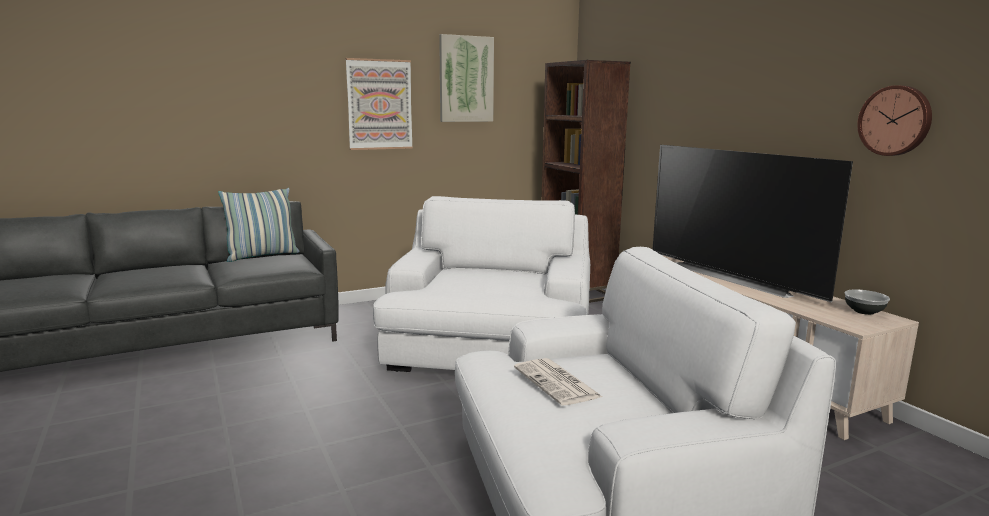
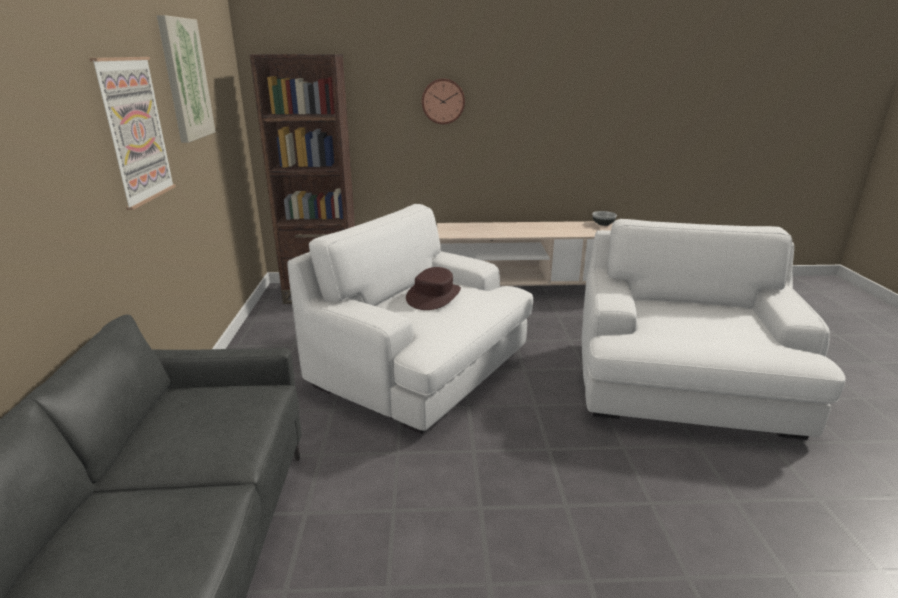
camera: 65 degrees left, 10 degrees up
(262, 256) = (157, 419): pillow -> none
(493, 278) = (434, 296): none -> brown hat
(558, 383) = (694, 325): newspaper -> none
(735, 277) = (517, 228): television -> none
(895, 121) = (602, 104): wall clock -> wall clock (443, 101)

